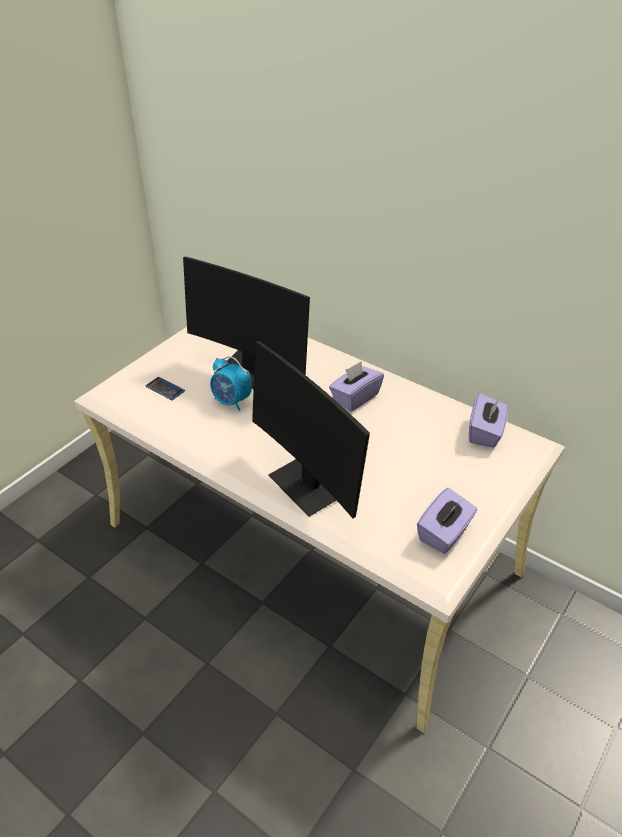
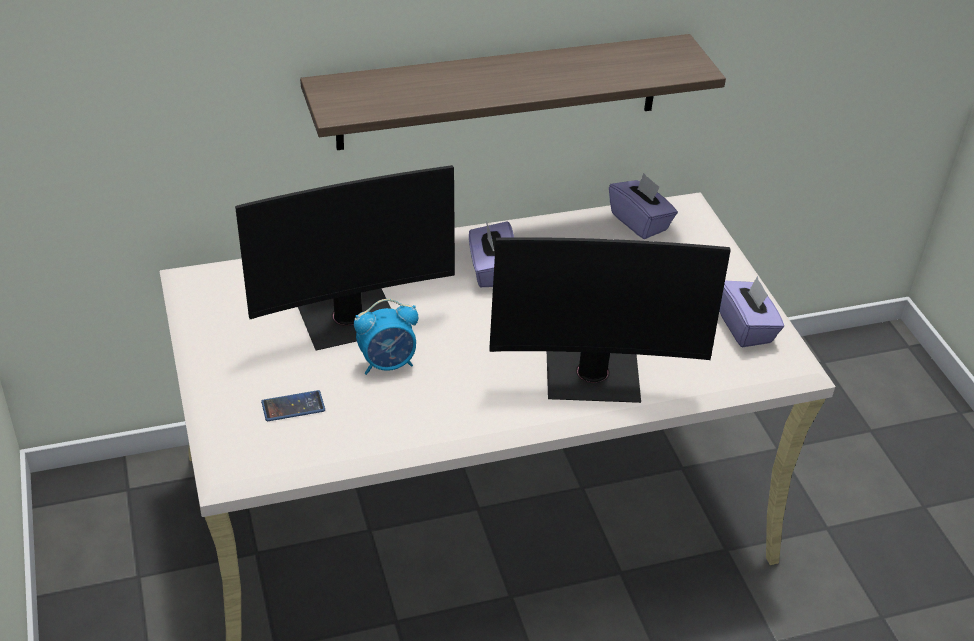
camera: 55 degrees left, 0 degrees up
(422, 284) = (500, 92): none -> shelf

